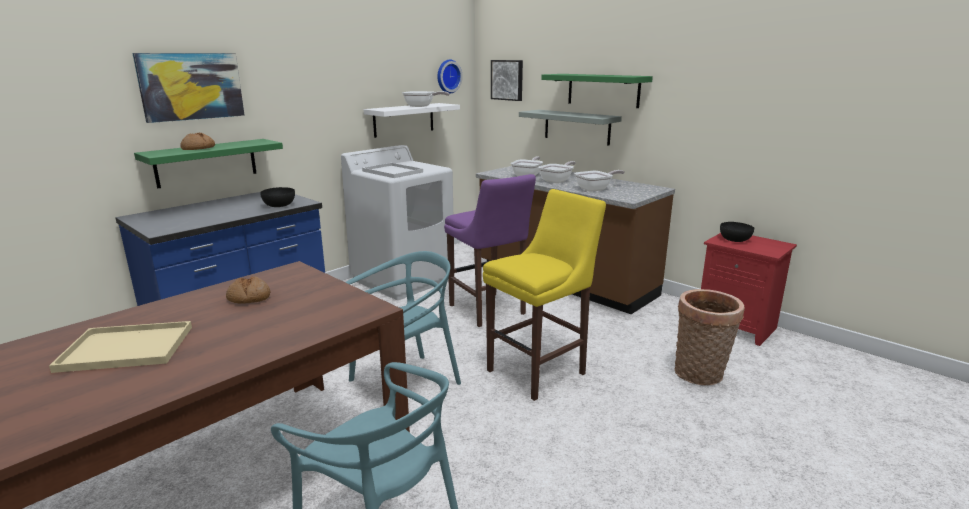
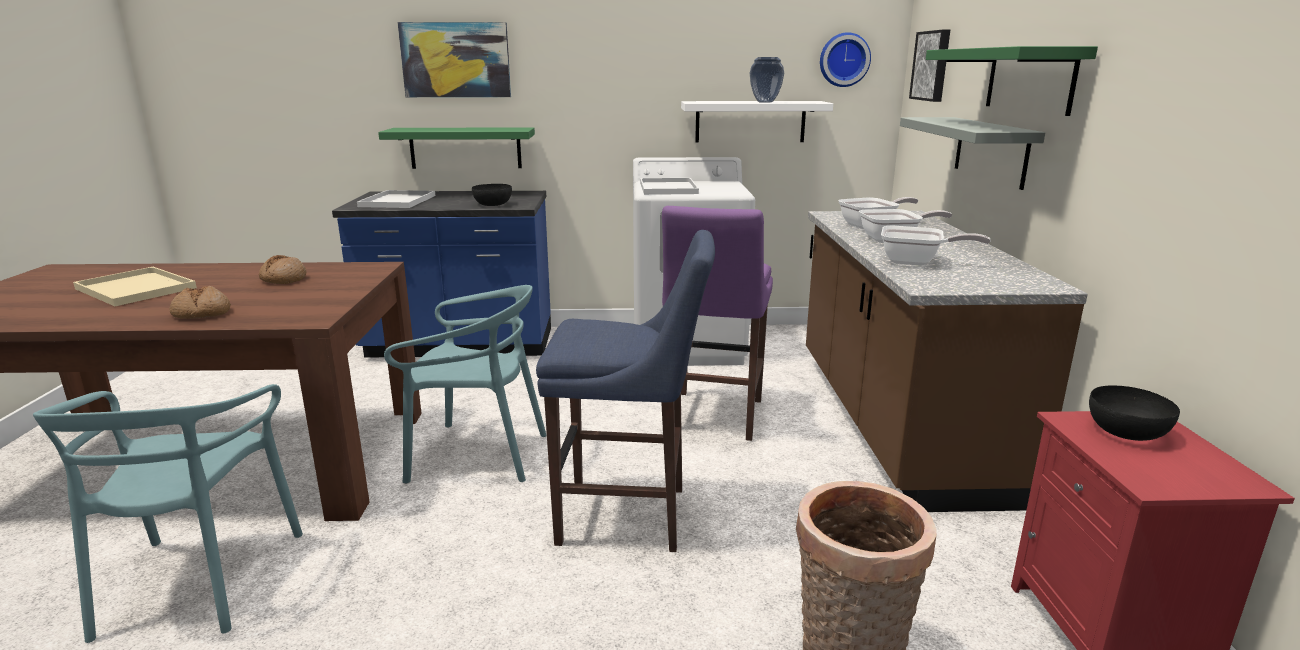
camera: 45 degrees right, 0 degrees up
(182, 218) = (397, 201): none -> white tray
(198, 148) = (443, 129): bread -> bread (201, 313)
(422, 106) = (765, 102): frying pan -> vase
(540, 370) = (630, 516): yellow stool -> blue stool

